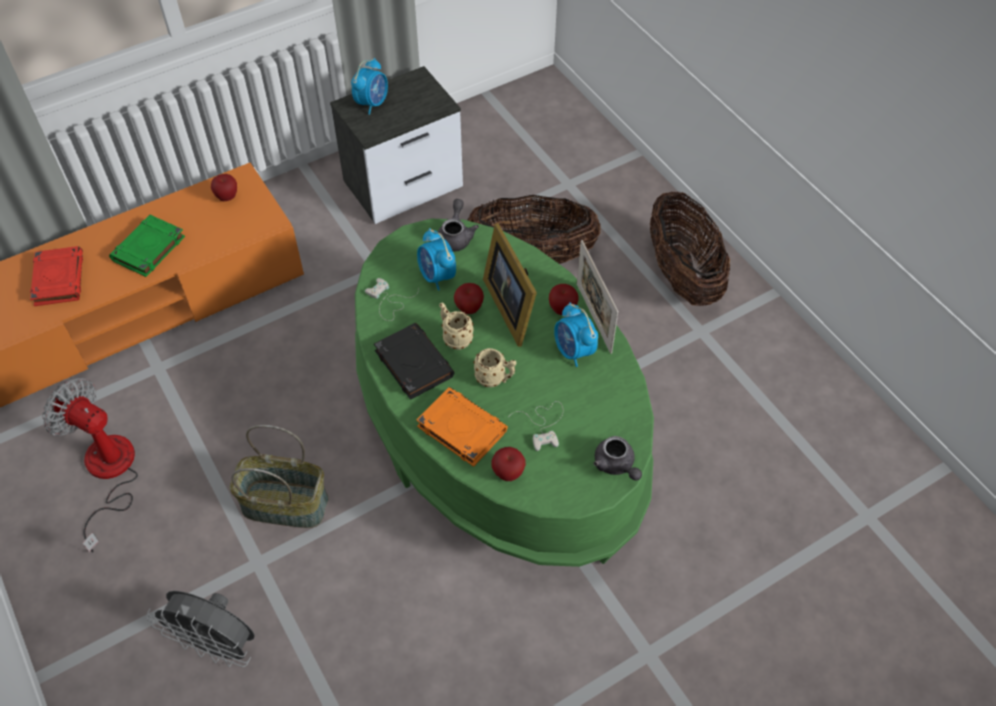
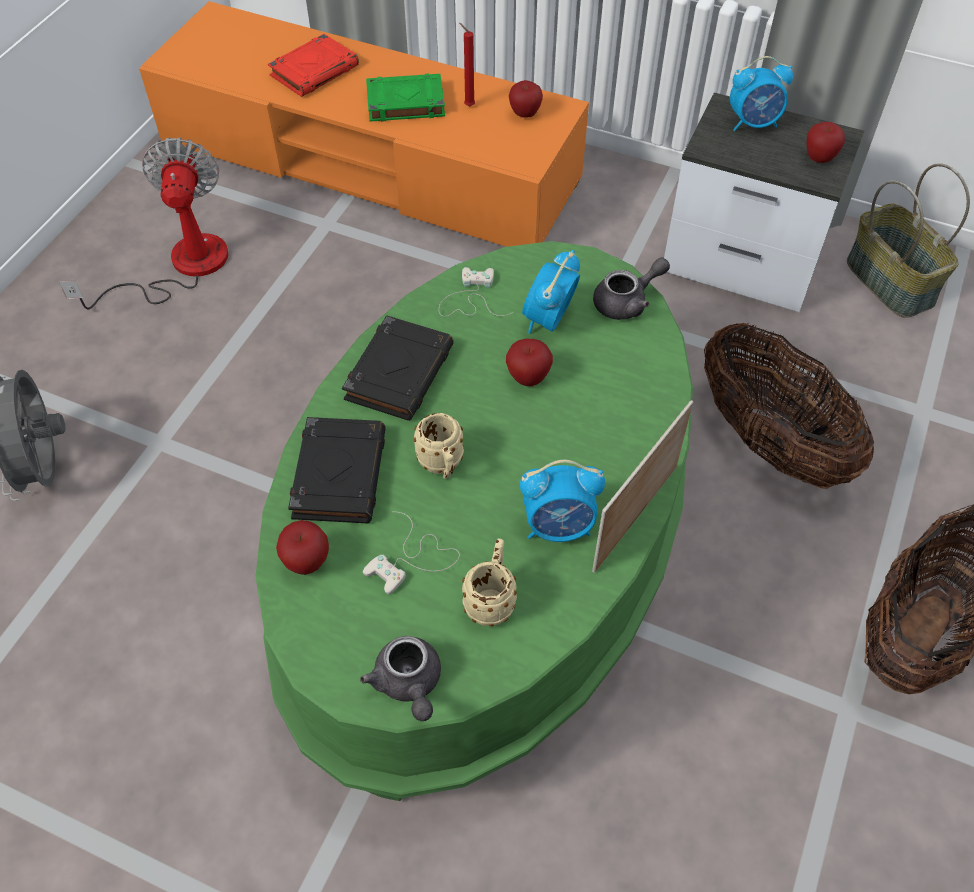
camera: 55 degrees right, 0 degrees up
(187, 219) = (468, 105): none -> red candle
(286, 503) = (244, 421): basket -> basket (891, 282)
(454, 337) = (472, 389): beige mug -> beige mug (491, 599)
(460, 429) = (339, 474): orange book -> black book
(511, 306) = (572, 417): picture frame -> none
(562, 309) = (616, 475): apple -> apple (819, 158)
(574, 351) = (559, 526): alarm clock -> alarm clock turned 120 degrees counterclockwise
(616, 465) = (409, 684): grey teapot -> grey teapot turned 45 degrees counterclockwise

